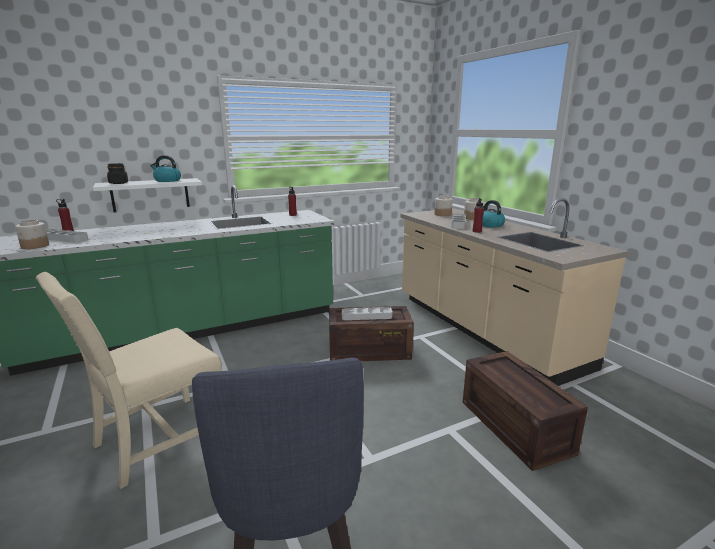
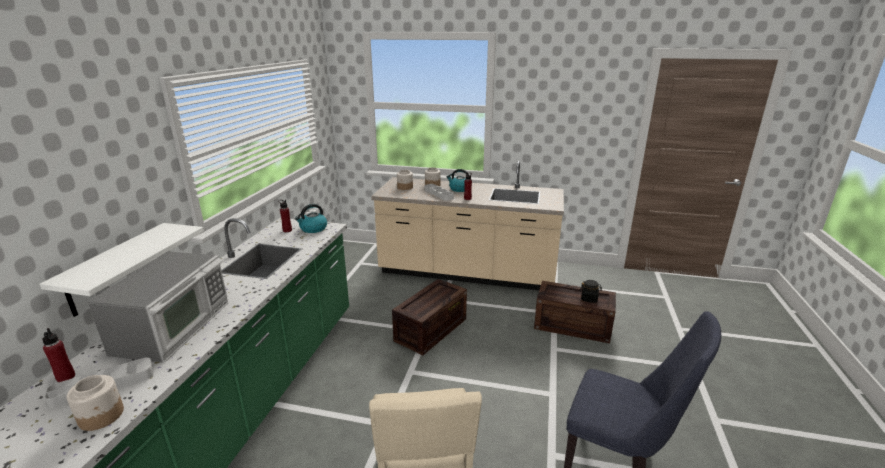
camera: 50 degrees left, 5 degrees up
(118, 183) = (95, 269): black jar -> black jar (589, 299)
(134, 232) = (175, 327): none -> microwave
(167, 180) = (148, 240): kettle -> kettle (313, 229)
(366, 316) = (429, 301): grey tray -> none

